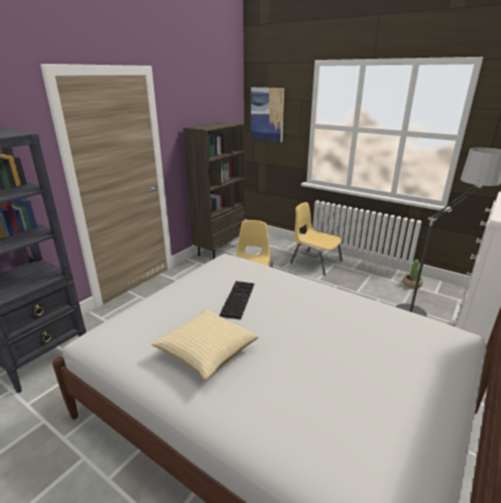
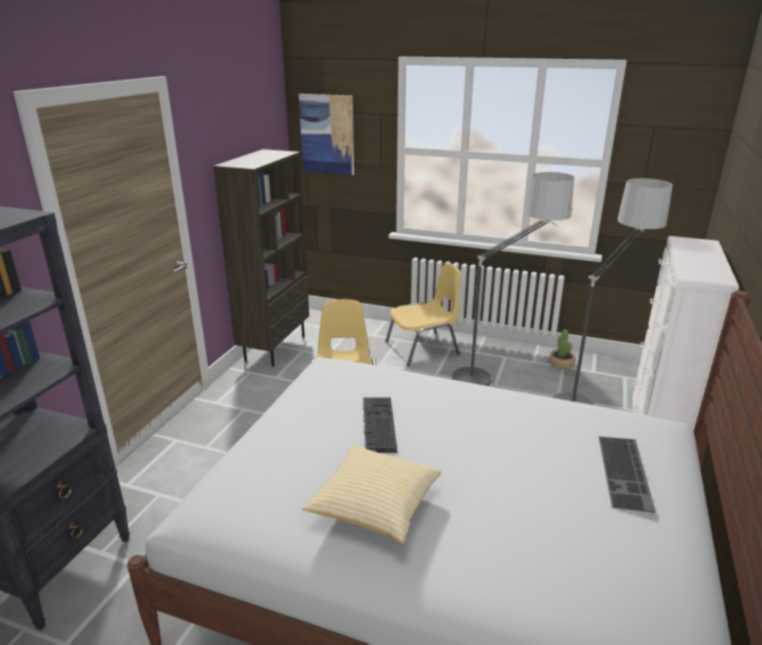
camera: 15 degrees left, 0 degrees up
(315, 262) = (423, 348): yellow chair -> yellow chair turned 135 degrees clockwise
(362, 286) = (499, 375): none -> floor lamp
(409, 363) = (626, 473): none -> keyboard

